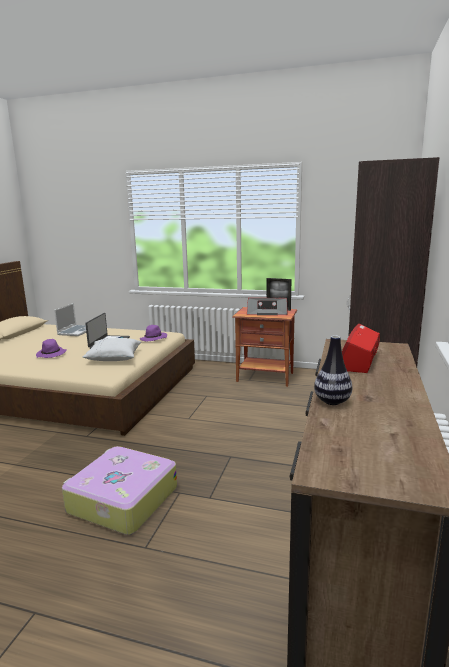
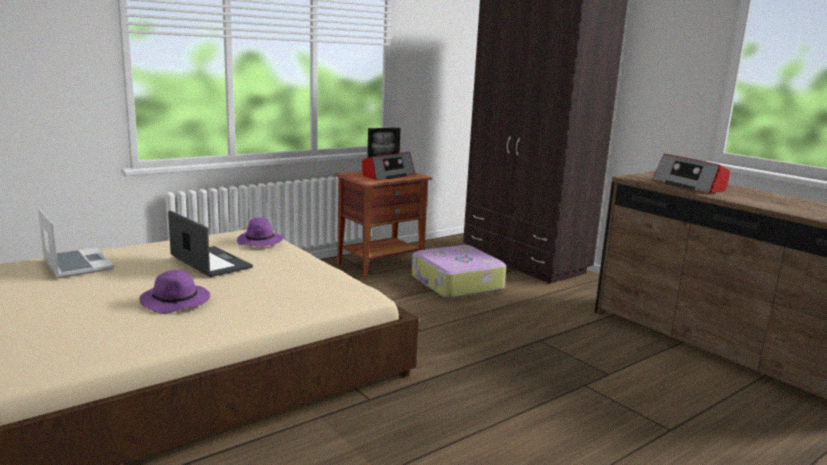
camera: 55 degrees left, 0 degrees up
(114, 358) = (296, 275): grey pillow -> none
(121, 500) = (568, 418): suitcase -> suitcase (456, 283)
(332, 402) = (782, 209): vase -> none

